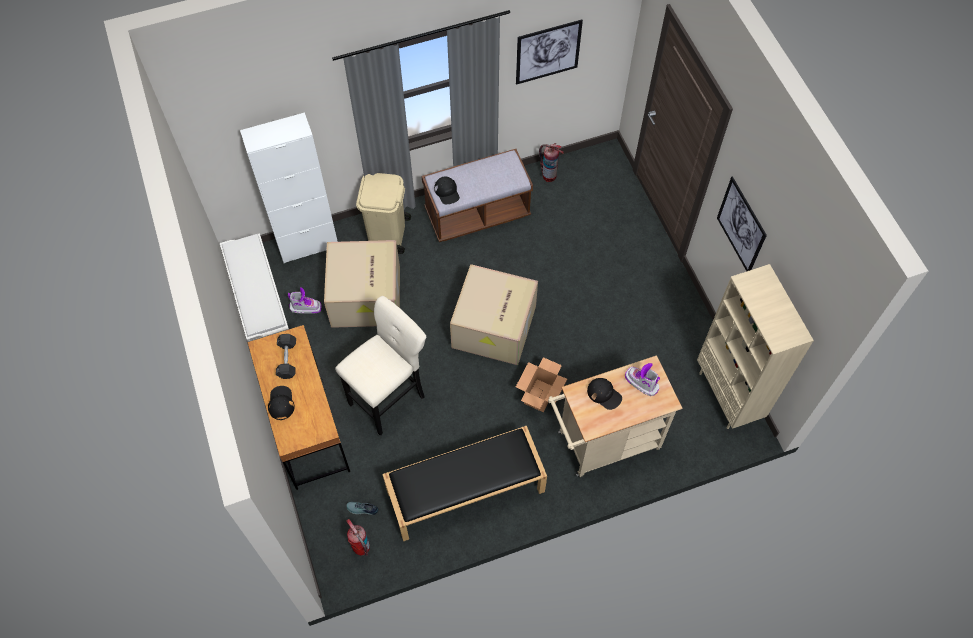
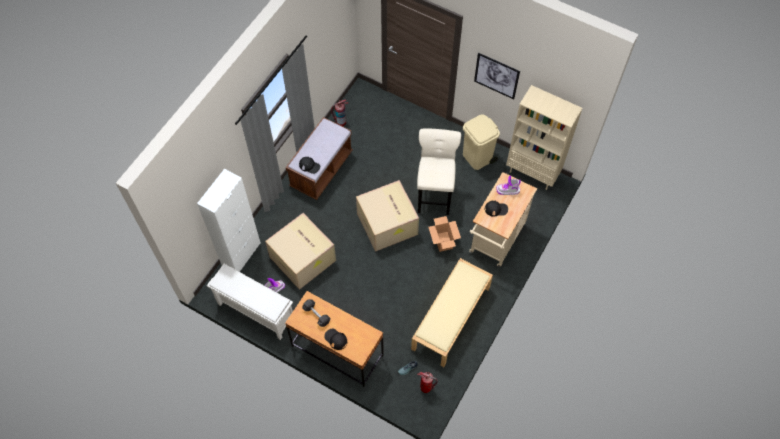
camera: 40 degrees left, 0 degrees up
(387, 235) = (282, 217): beige trash can -> beige trash can (477, 157)
(389, 398) = (367, 302): beige stool -> beige stool (434, 195)
(464, 492) = (451, 318): black bench -> beige bench
(548, 52) = (321, 48): picture -> none

